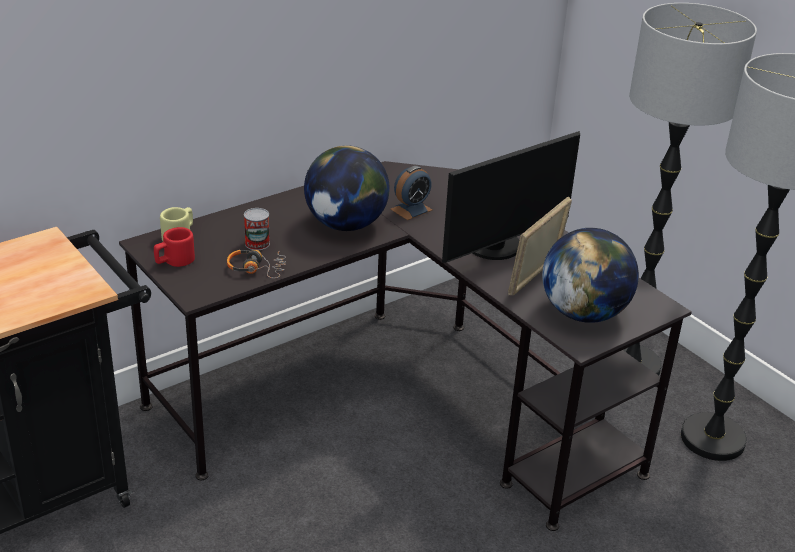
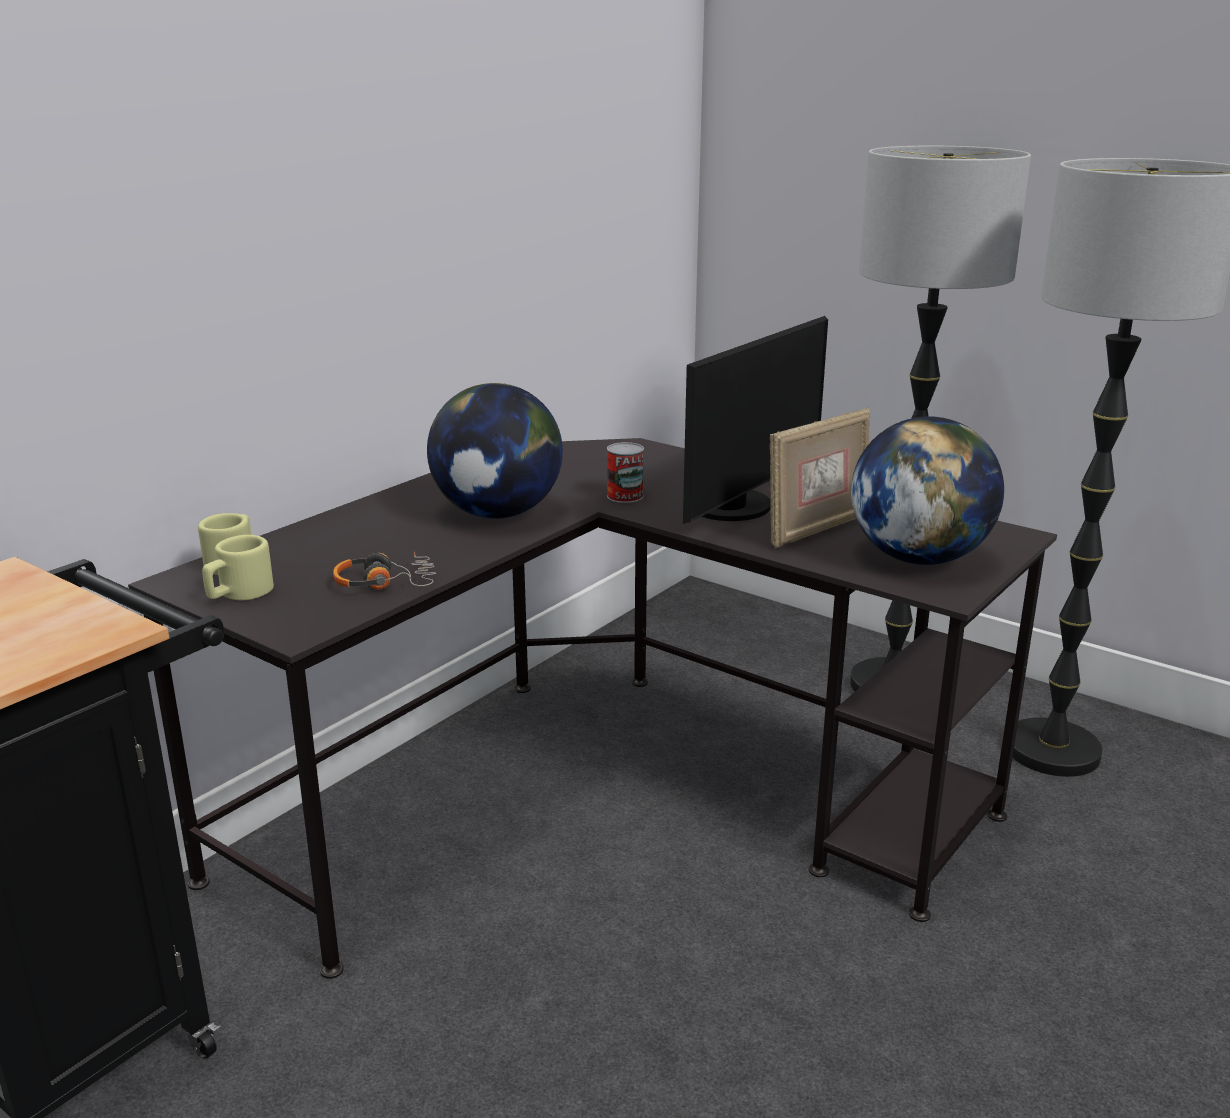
camera: 15 degrees left, 10 degrees down
(174, 261) = (239, 594): red mug -> beige mug
(257, 243) = (370, 553): can -> can (625, 496)
(411, 209) = (583, 485): alarm clock -> none
(536, 277) = (817, 529): picture frame -> picture frame turned 150 degrees counterclockwise

